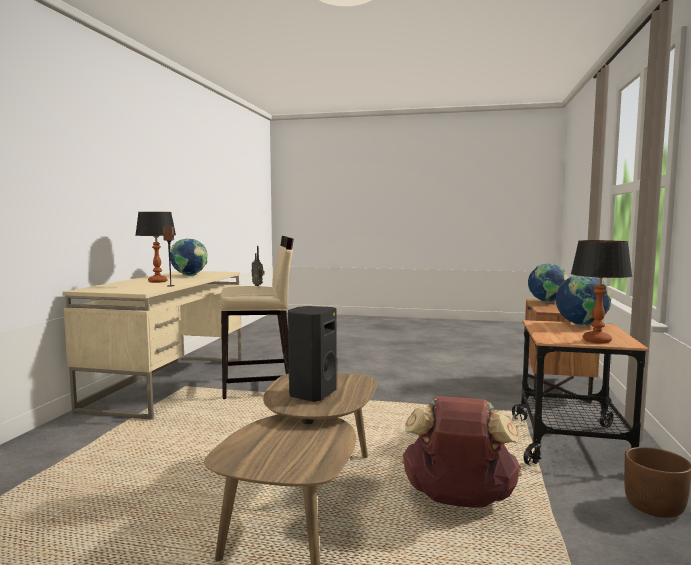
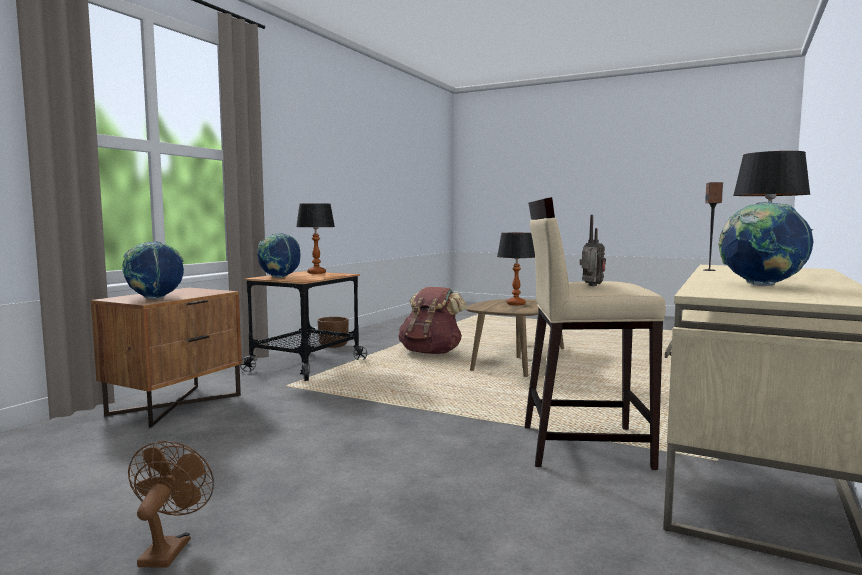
camera: 165 degrees left, 0 degrees up
(311, 394) = (515, 304): black speaker -> table lamp
(408, 348) = (168, 548): none -> brown fan

